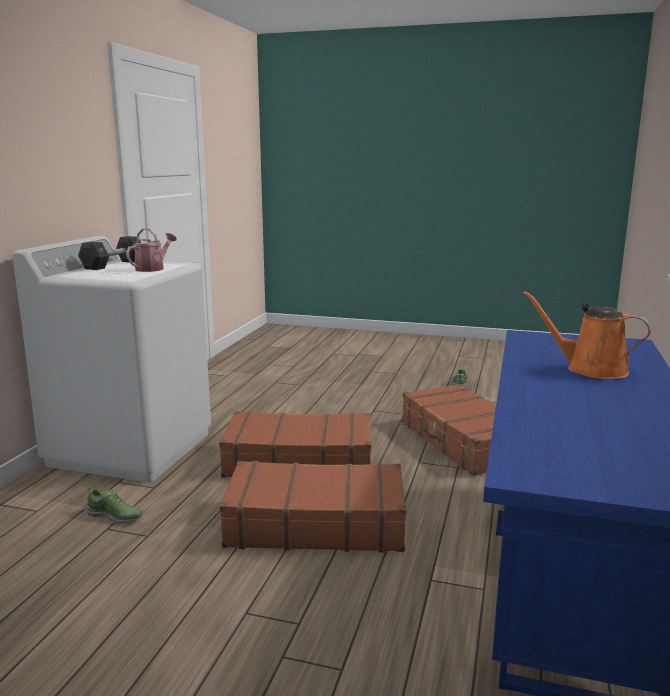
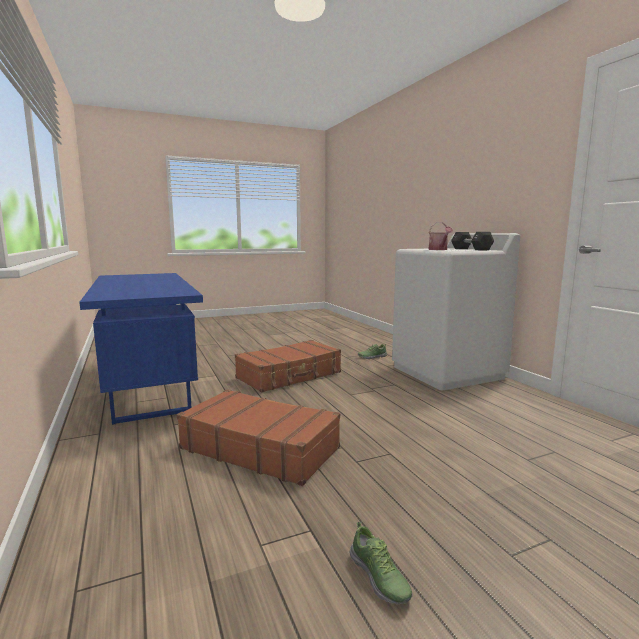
camera: 140 degrees right, 5 degrees down
(298, 461) = (352, 394): brown suitcase -> none
(590, 369) = (139, 287): orange watering can -> none

